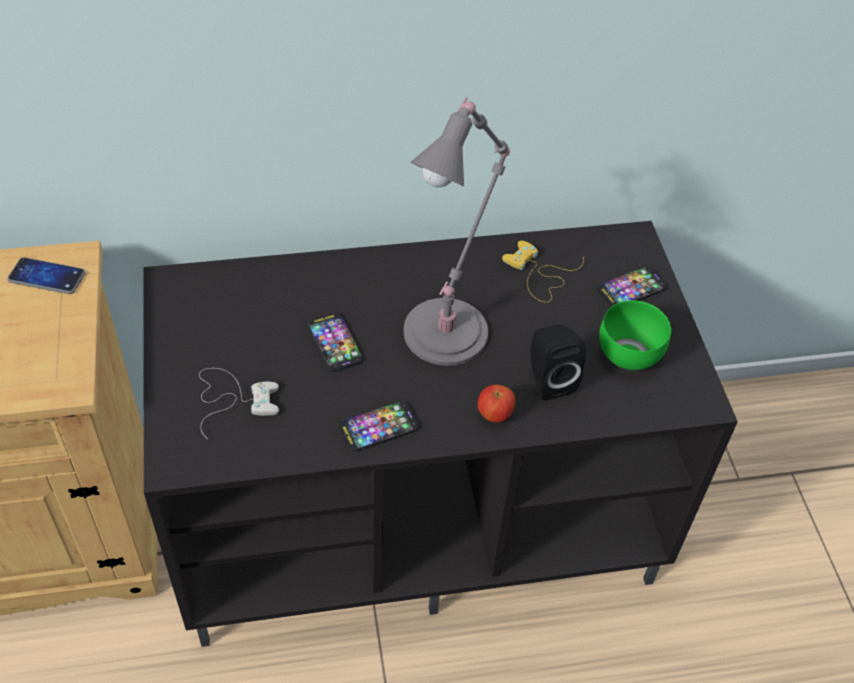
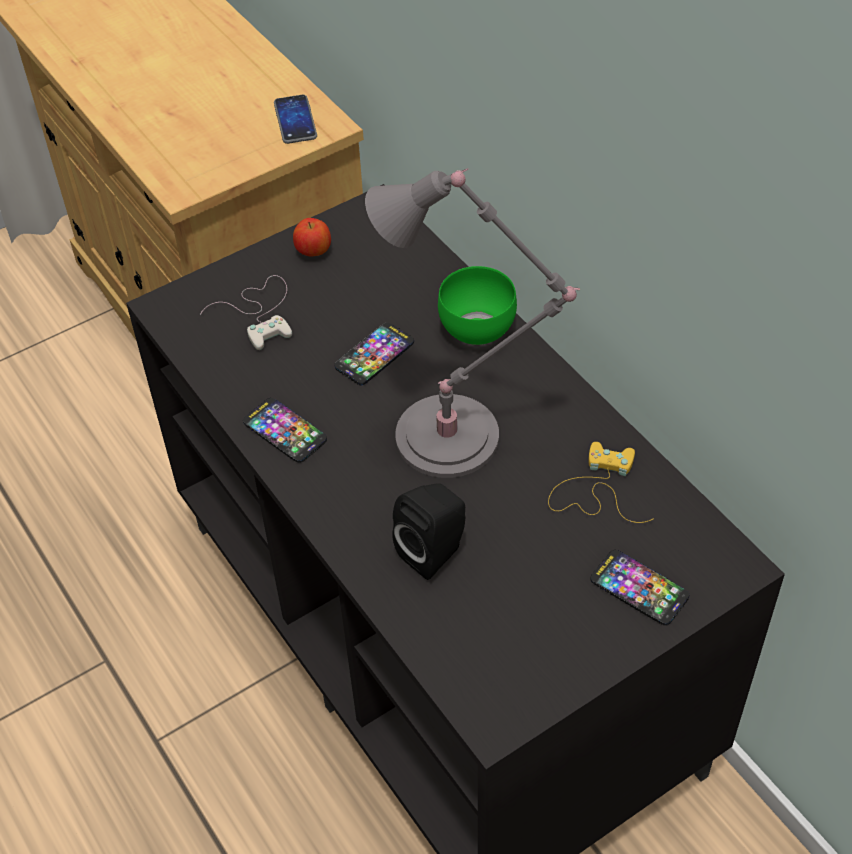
camera: 70 degrees right, 0 degrees up
(495, 414) = (355, 520): apple -> apple (313, 252)
(630, 354) = (525, 621): green bowl -> green bowl (479, 331)

